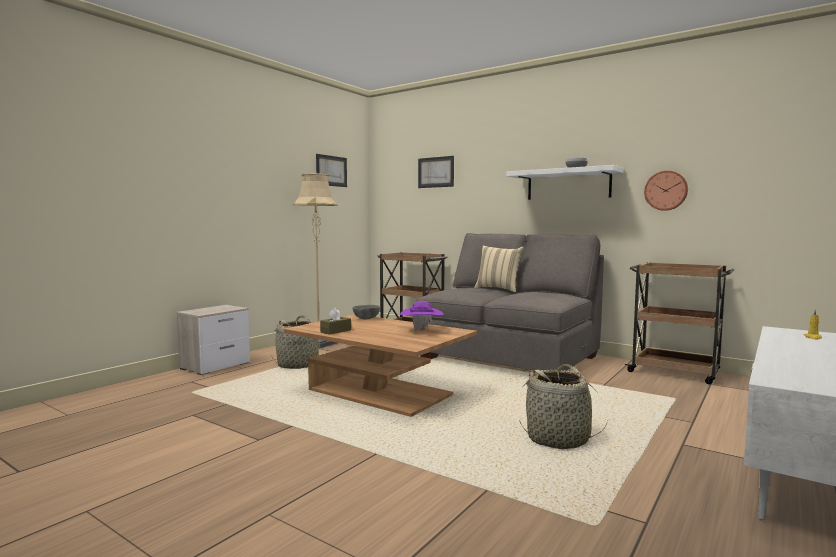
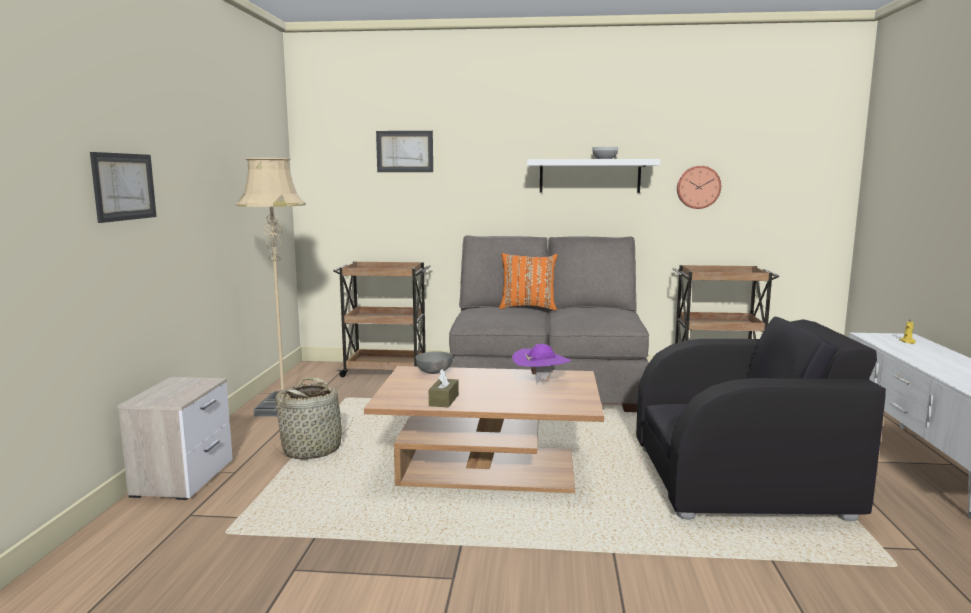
camera: 30 degrees left, 5 degrees up
(331, 171) = (257, 146): picture -> picture (124, 186)
(498, 289) = (528, 307): beige pillow -> orange pillow
(558, 439) = (740, 482): basket -> black armchair

